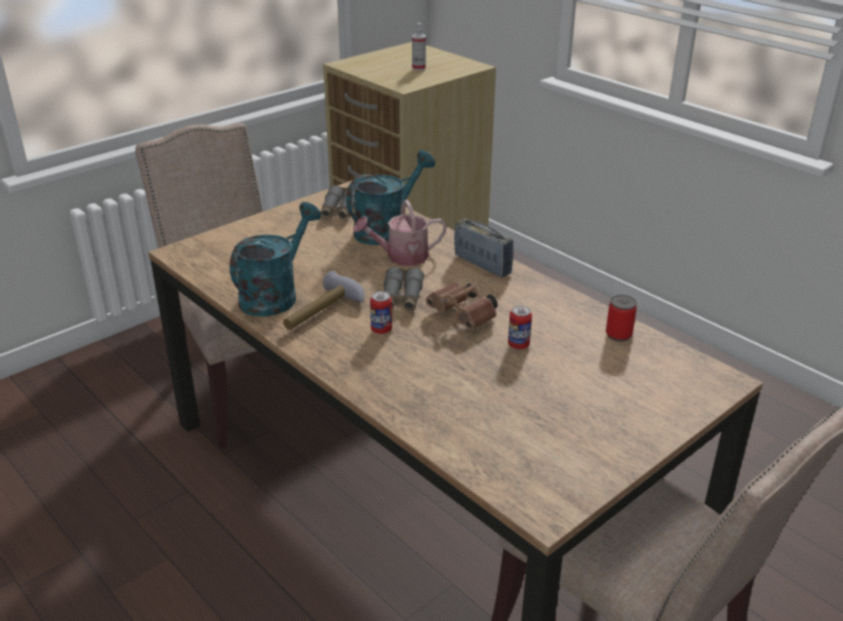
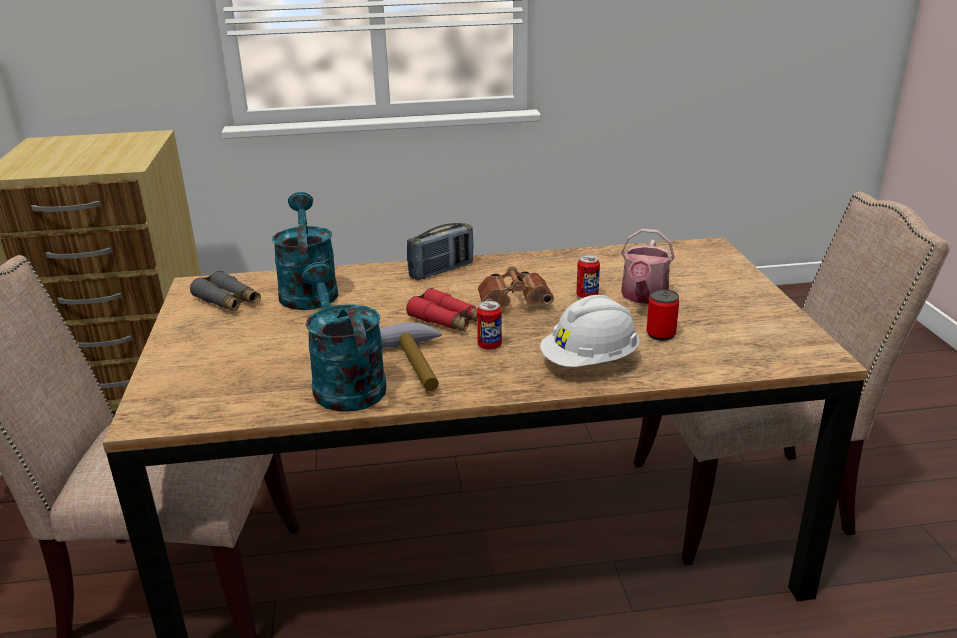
camera: 55 degrees left, 5 degrees down
(401, 257) = (372, 299): watering can -> watering can (643, 297)
(401, 298) = (447, 320): grey binoculars -> red binoculars
(401, 383) = (590, 362): none -> white hard hat
(418, 68) = (99, 151): spray bottle -> none
(482, 265) = (441, 270): radio -> radio turned 150 degrees clockwise
(618, 335) = (616, 257): can -> can (661, 334)

